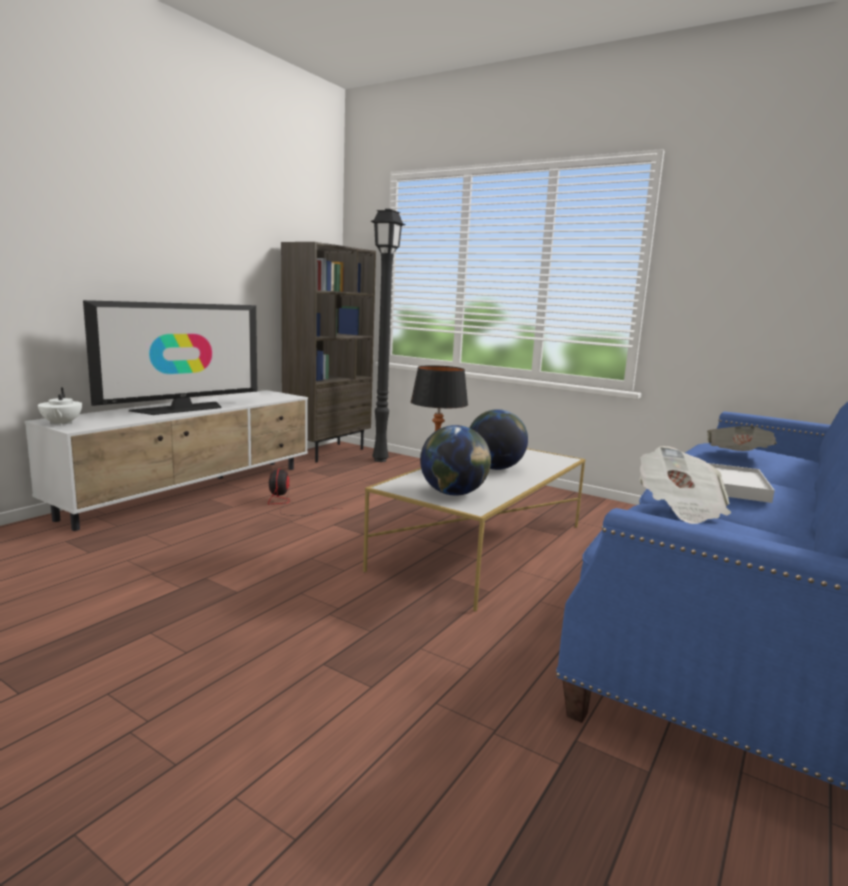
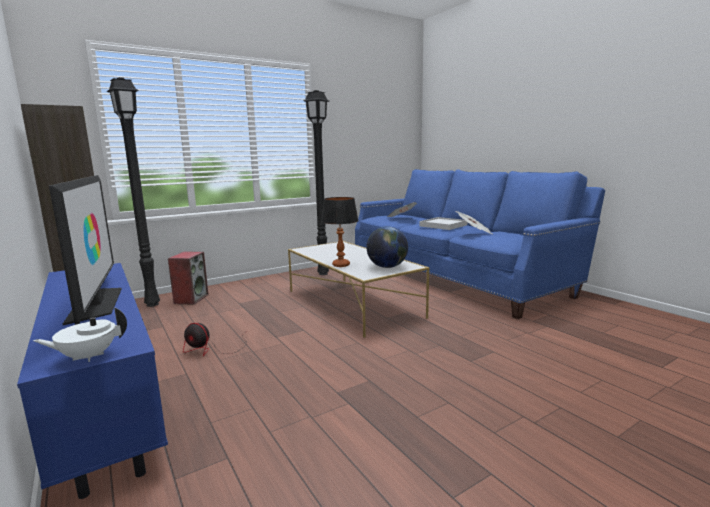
camera: 65 degrees left, 0 degrees up
(61, 424) = (88, 356): white teapot -> white teapot turned 150 degrees clockwise
(193, 491) = (105, 392): white tv stand -> blue tv stand
(409, 469) = (191, 299): none -> speaker
(494, 468) = (346, 255): globe -> none
(588, 510) = (324, 273): none -> black floor lamp

